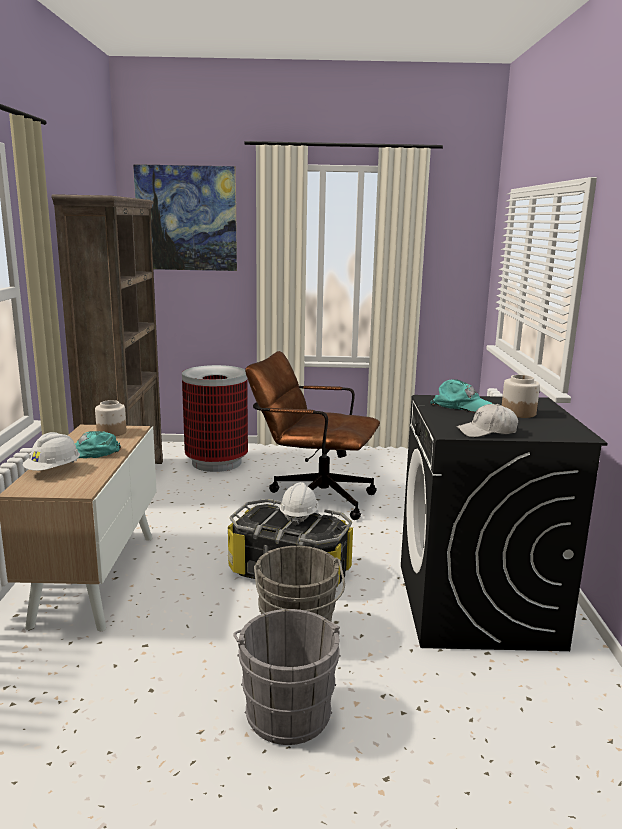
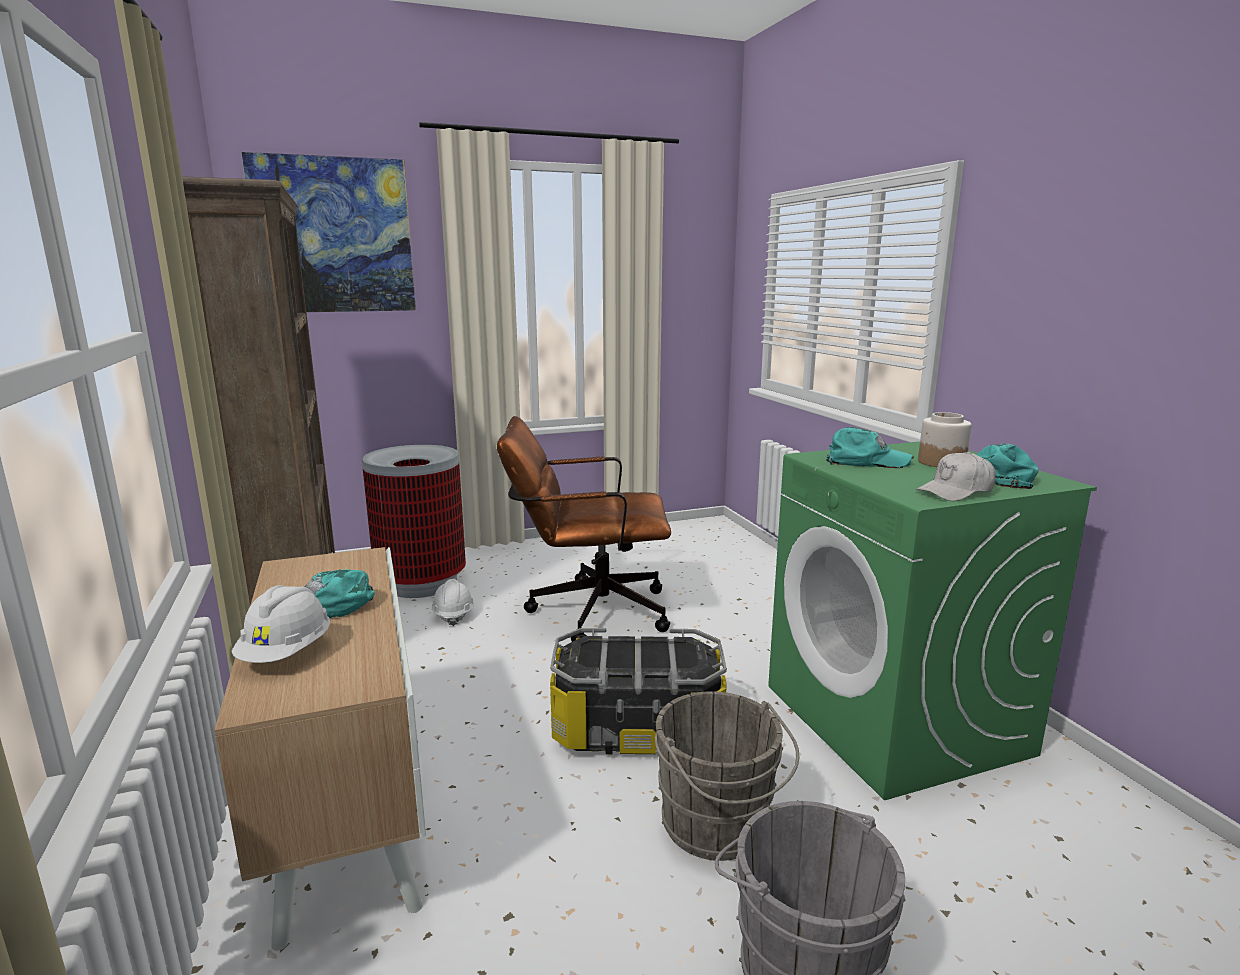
camera: 20 degrees left, 0 degrees up
(111, 432) = (331, 567): jar -> none
(299, 516) = (642, 645): white hard hat -> white hard hat (453, 615)
(477, 606) = (896, 720): black washing machine -> green washing machine
(547, 427) = (1004, 476): none -> turquoise cap

